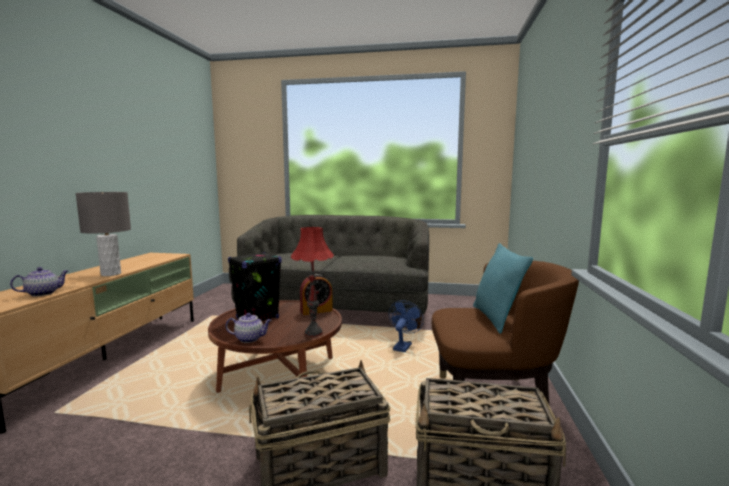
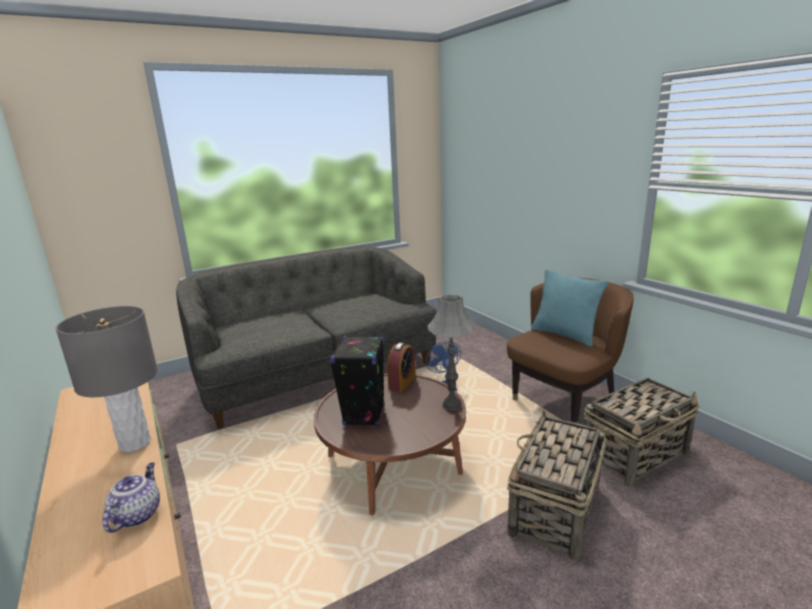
camera: 40 degrees left, 10 degrees up
(250, 339) = (415, 438): teapot -> none
(314, 333) = (452, 405): red table lamp -> grey table lamp

